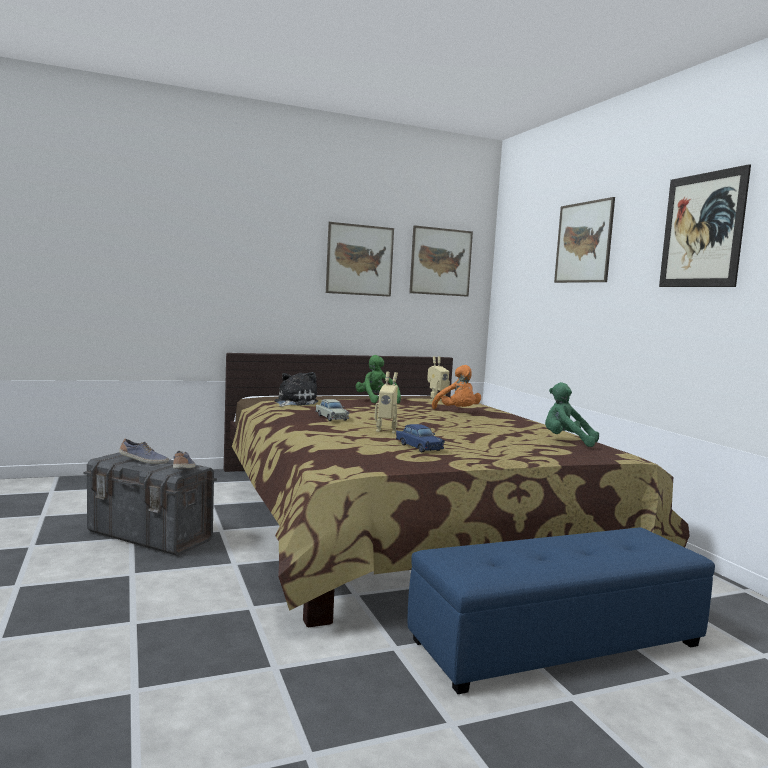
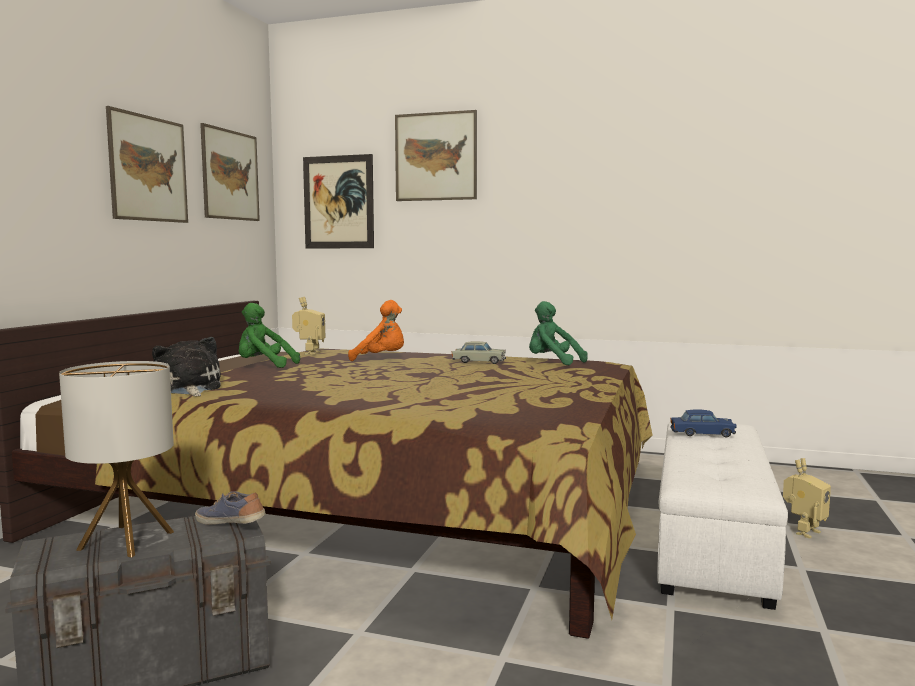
camera: 50 degrees left, 0 degrees up
(143, 461) = (126, 540): shoe -> table lamp
(331, 417) = (317, 392): beige toy car -> beige toy car (479, 361)
(387, 430) = (423, 388): toy robot -> toy robot (803, 532)
(419, 447) = (514, 394): blue toy car -> blue toy car (702, 433)
(556, 642) = (710, 539): blue ottoman -> white ottoman
(566, 442) = (552, 362): green plush toy -> green plush toy turned 60 degrees clockwise
(702, 230) = (592, 149): picture -> picture (338, 202)

